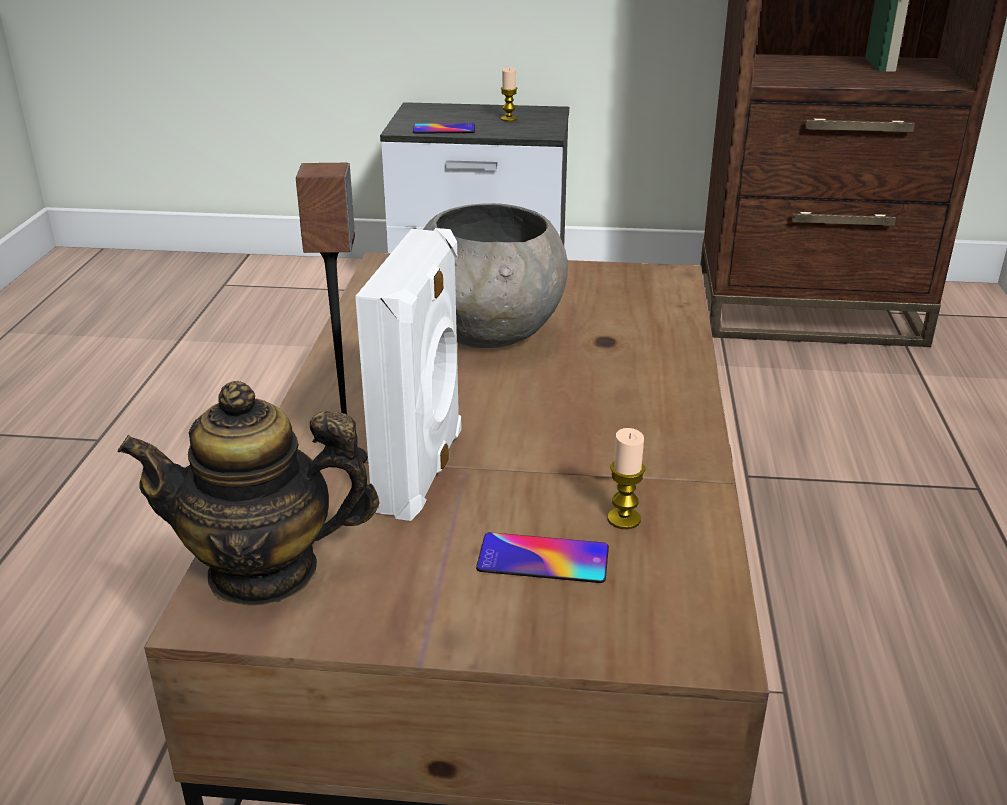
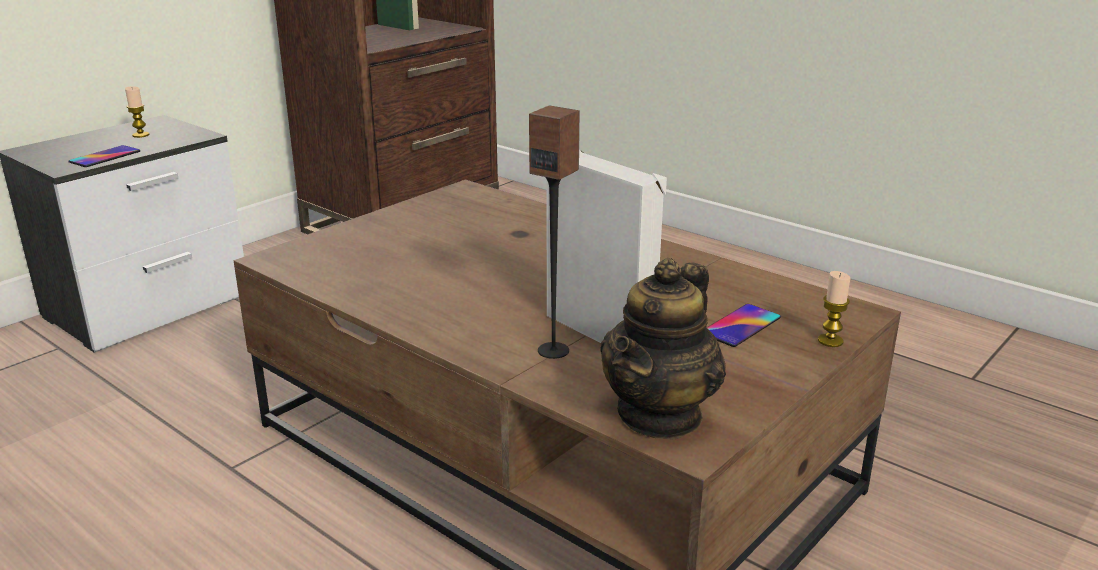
camera: 55 degrees left, 5 degrees down
(490, 335) = (454, 260): grey bowl -> none
(624, 519) = (725, 293): candle -> candle (830, 341)

